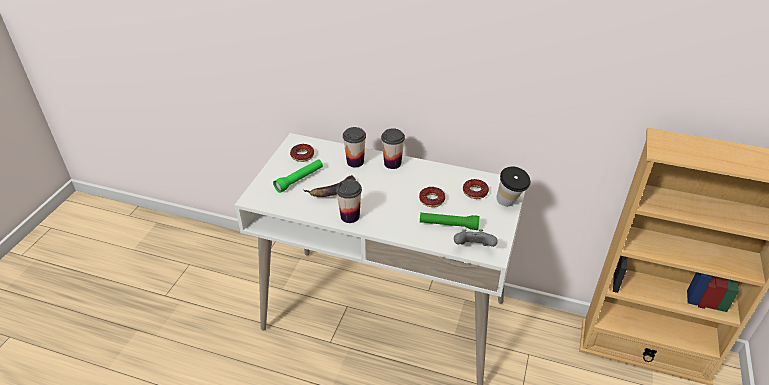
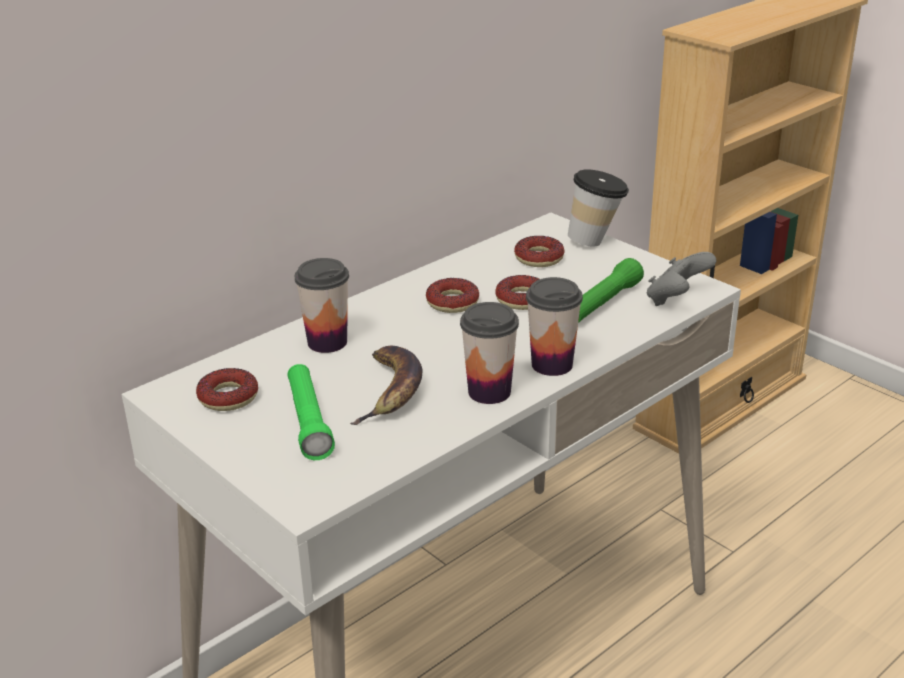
camera: 60 degrees left, 10 degrees down
(392, 163) = (378, 306): cup -> cup (552, 364)
(412, 181) = (452, 302): none -> donut

